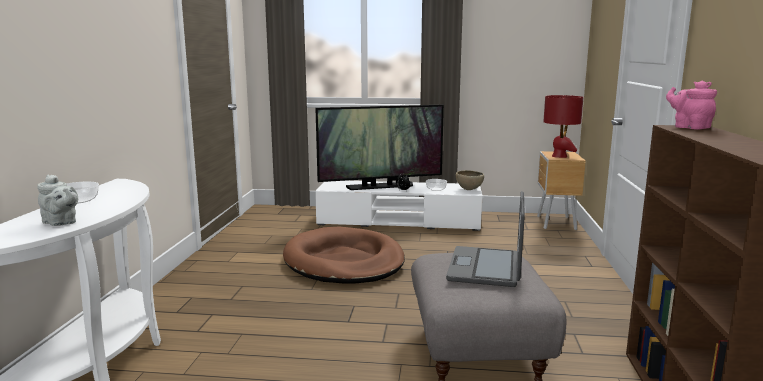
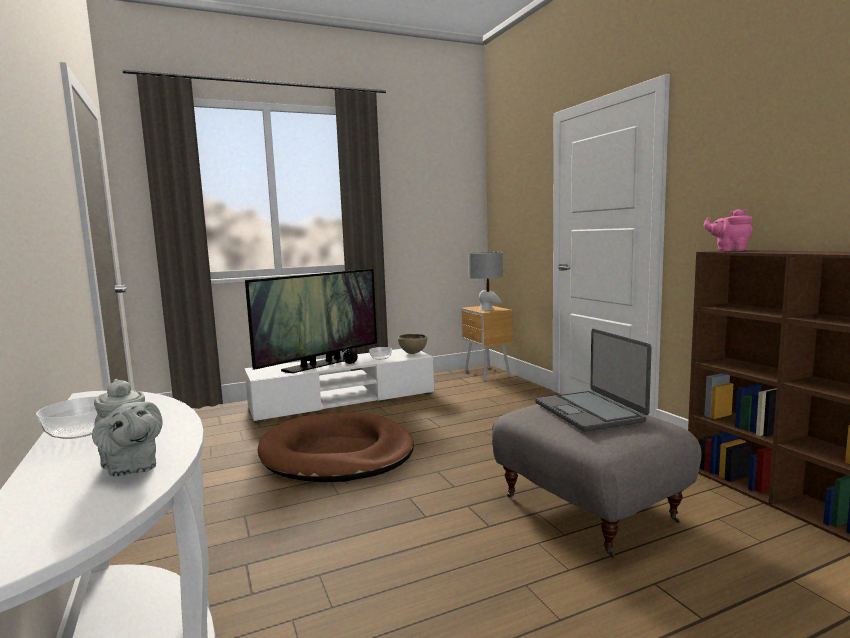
camera: 30 degrees left, 5 degrees down
(61, 223) = (131, 468): grey teapot -> grey teapot turned 45 degrees clockwise
(559, 156) = (486, 309): red table lamp -> grey table lamp

